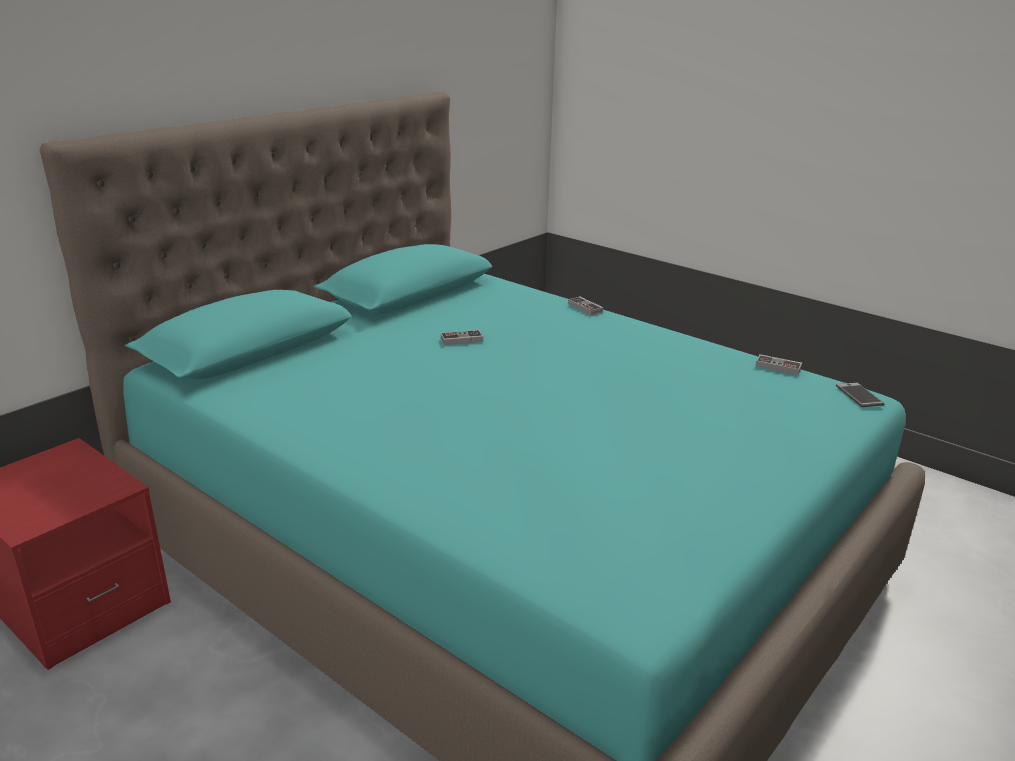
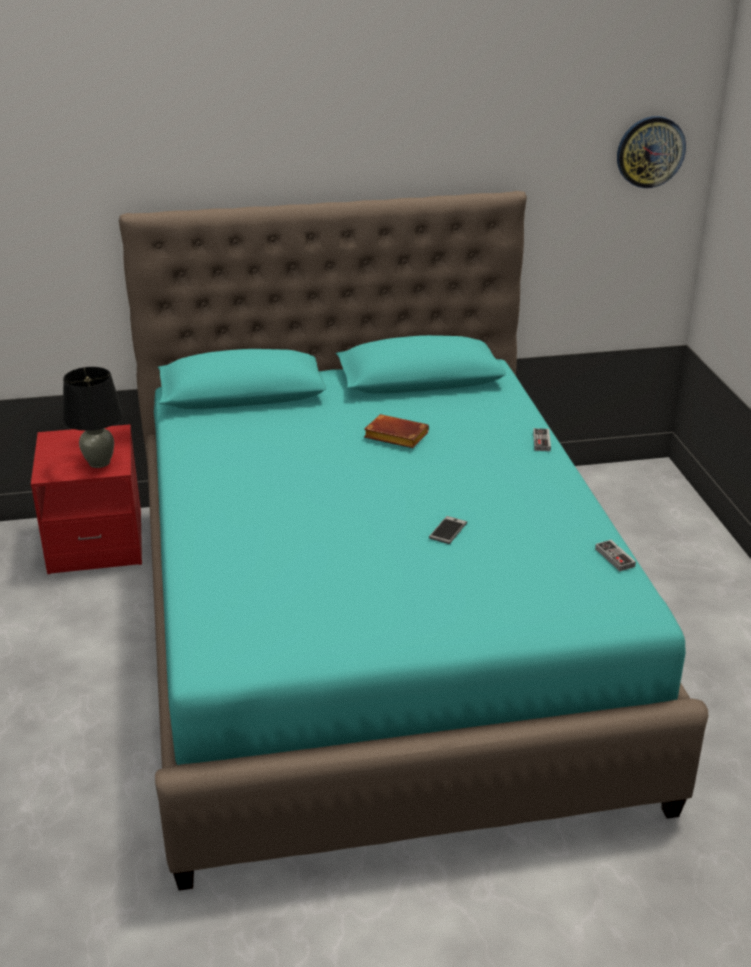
camera: 40 degrees right, 5 degrees up
(88, 489) = (99, 462): none -> black table lamp
(461, 340) = (394, 437): game controller -> brown book
(517, 52) = (650, 151): none -> wall clock
(859, 396) = (639, 610): phone -> phone (448, 531)

